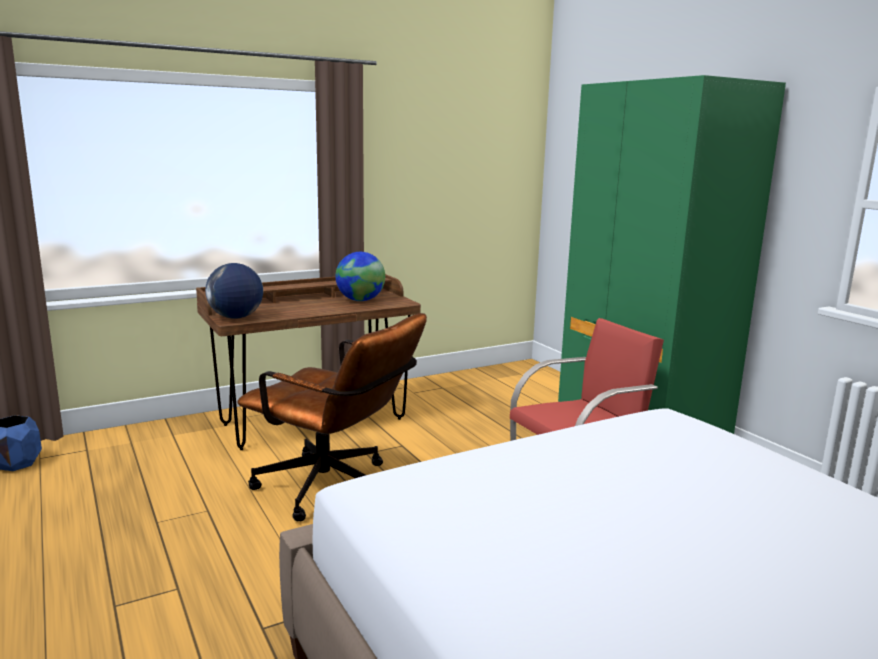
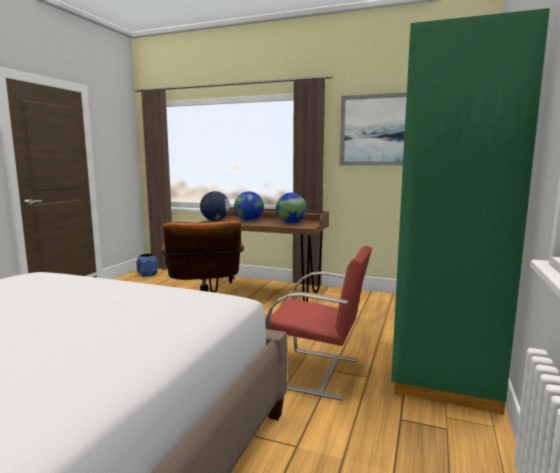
camera: 50 degrees right, 5 degrees down
(289, 307) = (249, 221): none -> globe
(425, 148) = (375, 130): none -> picture

